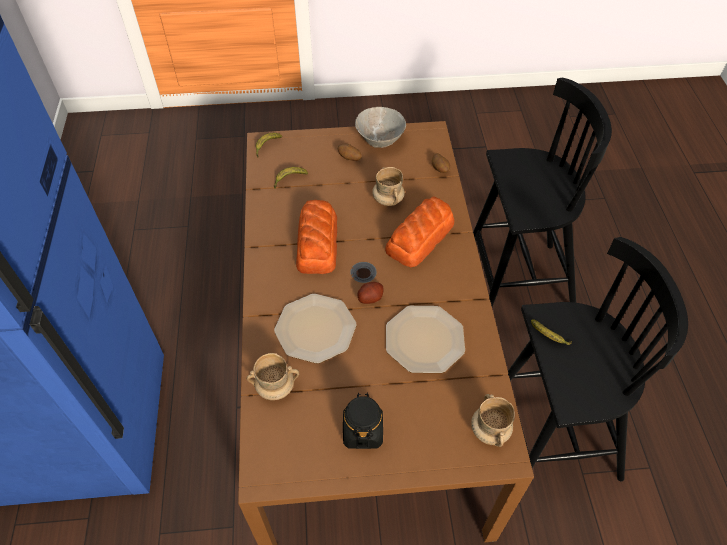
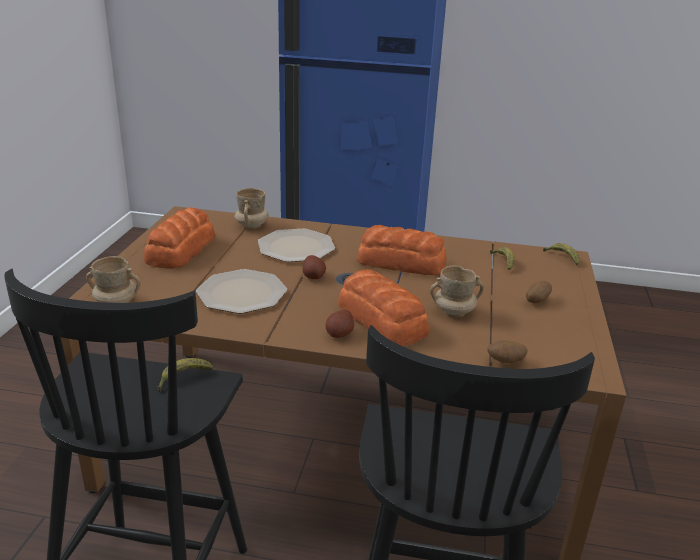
camera: 105 degrees right, 25 degrees down
(362, 431) = (180, 250): black jar -> bread
(379, 140) = (572, 327): grey bowl -> none
(452, 257) = (340, 334): none -> potato

